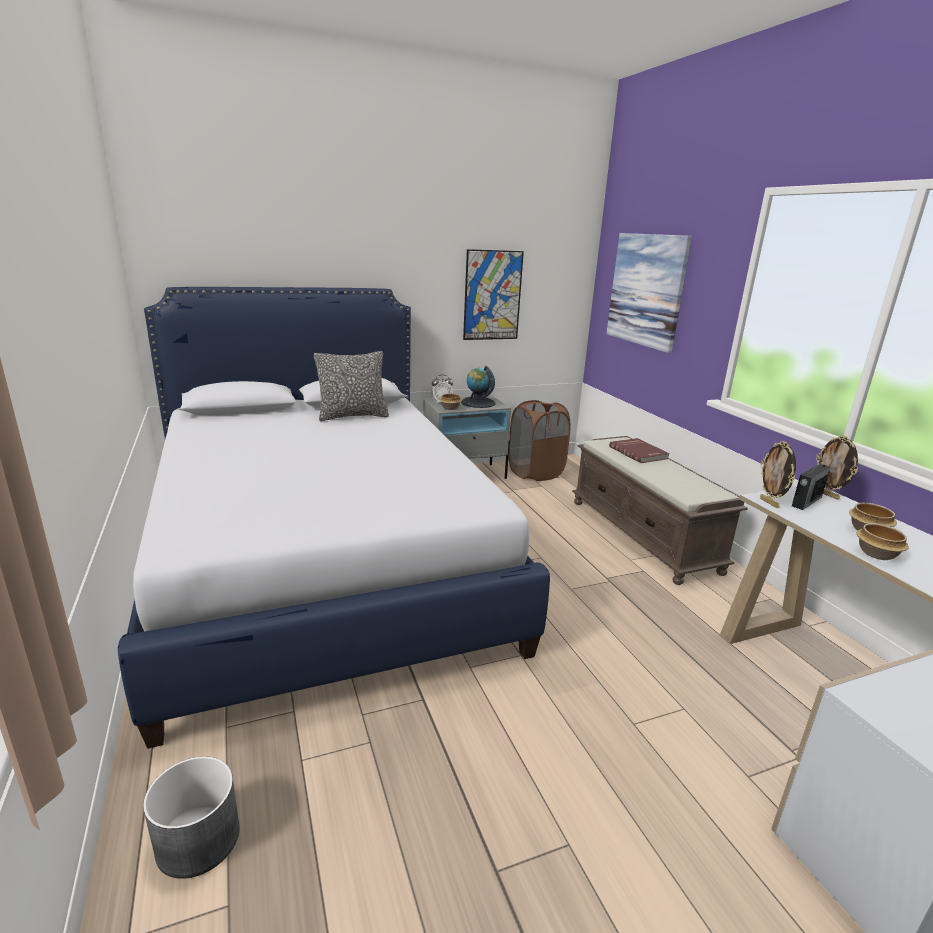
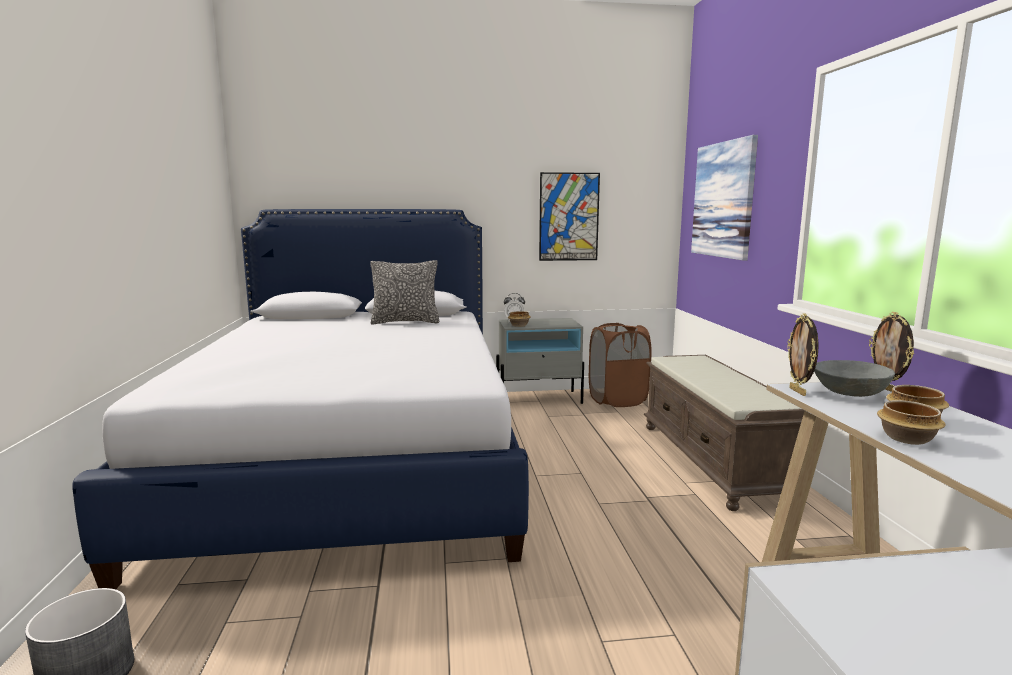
camera: 15 degrees right, 10 degrees down
(478, 403) = (551, 322): globe -> none
(639, 452) = (708, 367): red book -> none
(806, 501) = (849, 393): radio -> grey bowl

